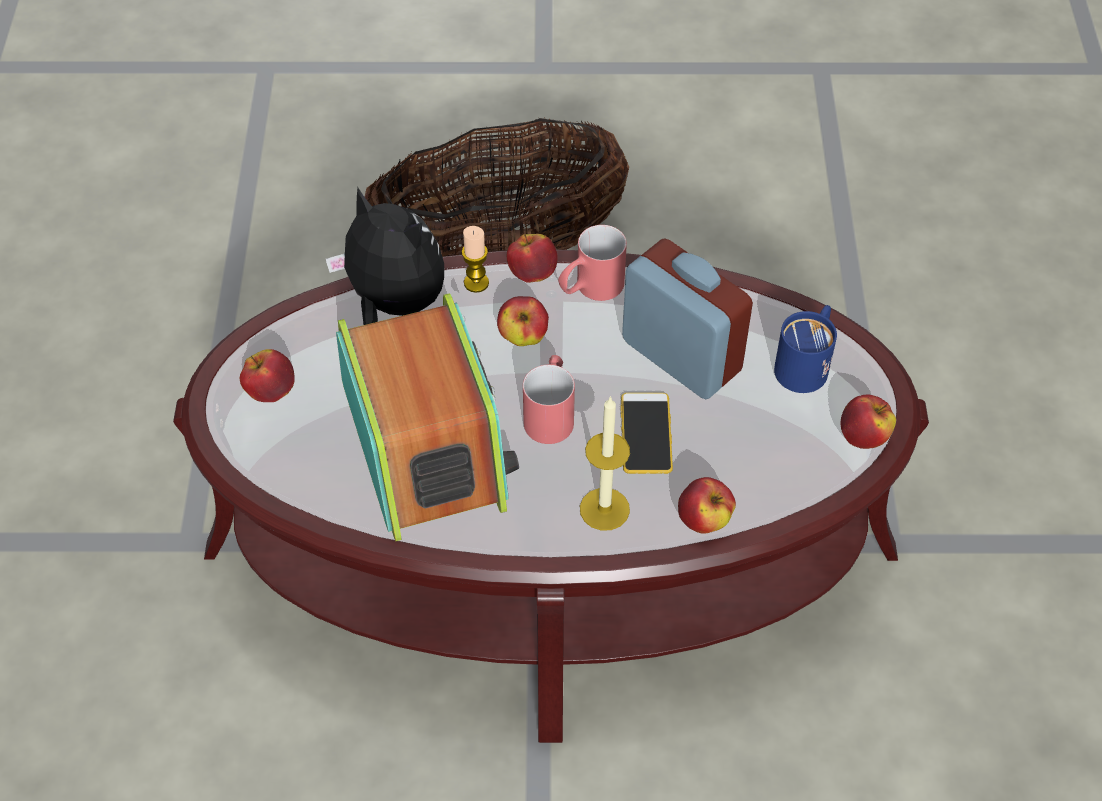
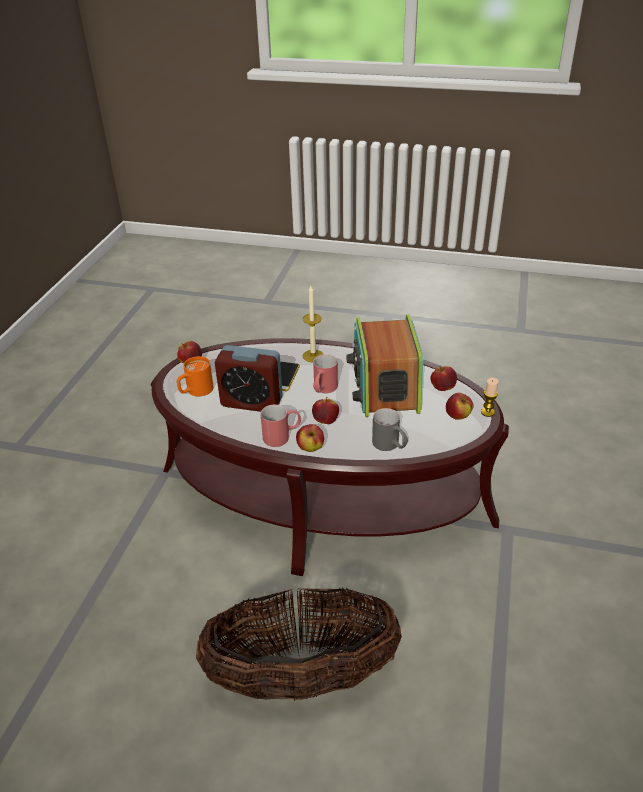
camera: 165 degrees left, 15 degrees down
(393, 304) = (390, 446): plush toy -> grey mug
(476, 283) = (342, 448): candle -> candle (487, 412)
(681, 356) = (251, 402): alarm clock -> alarm clock turned 45 degrees counterclockwise
(704, 520) = (274, 347): apple -> apple (442, 388)
(806, 363) = (195, 391): blue mug -> orange mug

